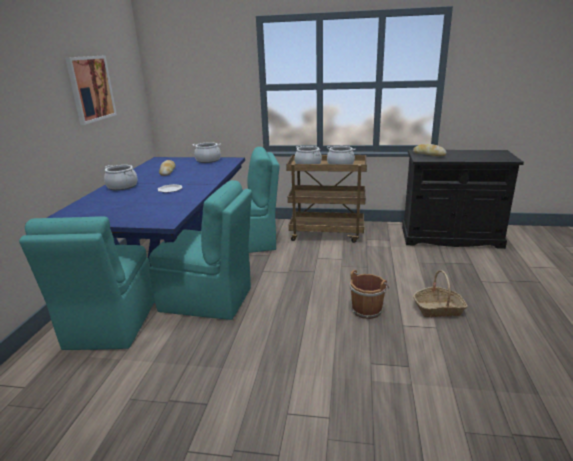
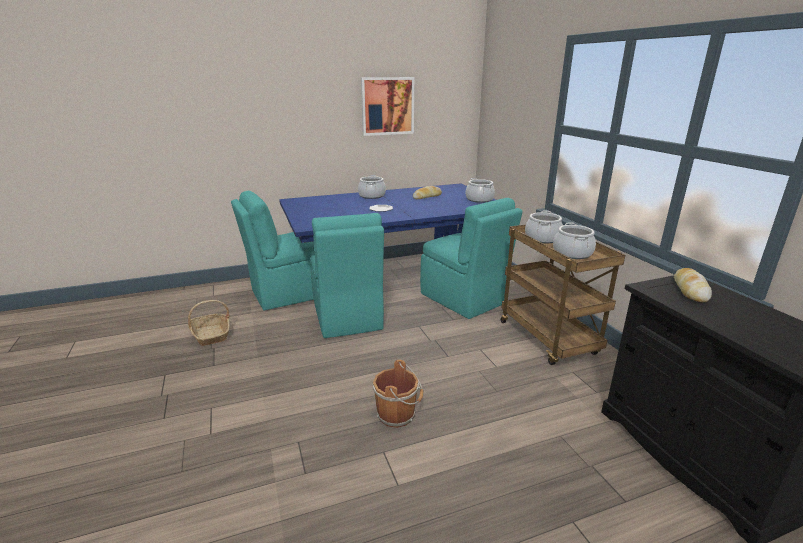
camera: 60 degrees right, 0 degrees up
(438, 309) = (444, 480): basket -> basket (211, 335)

